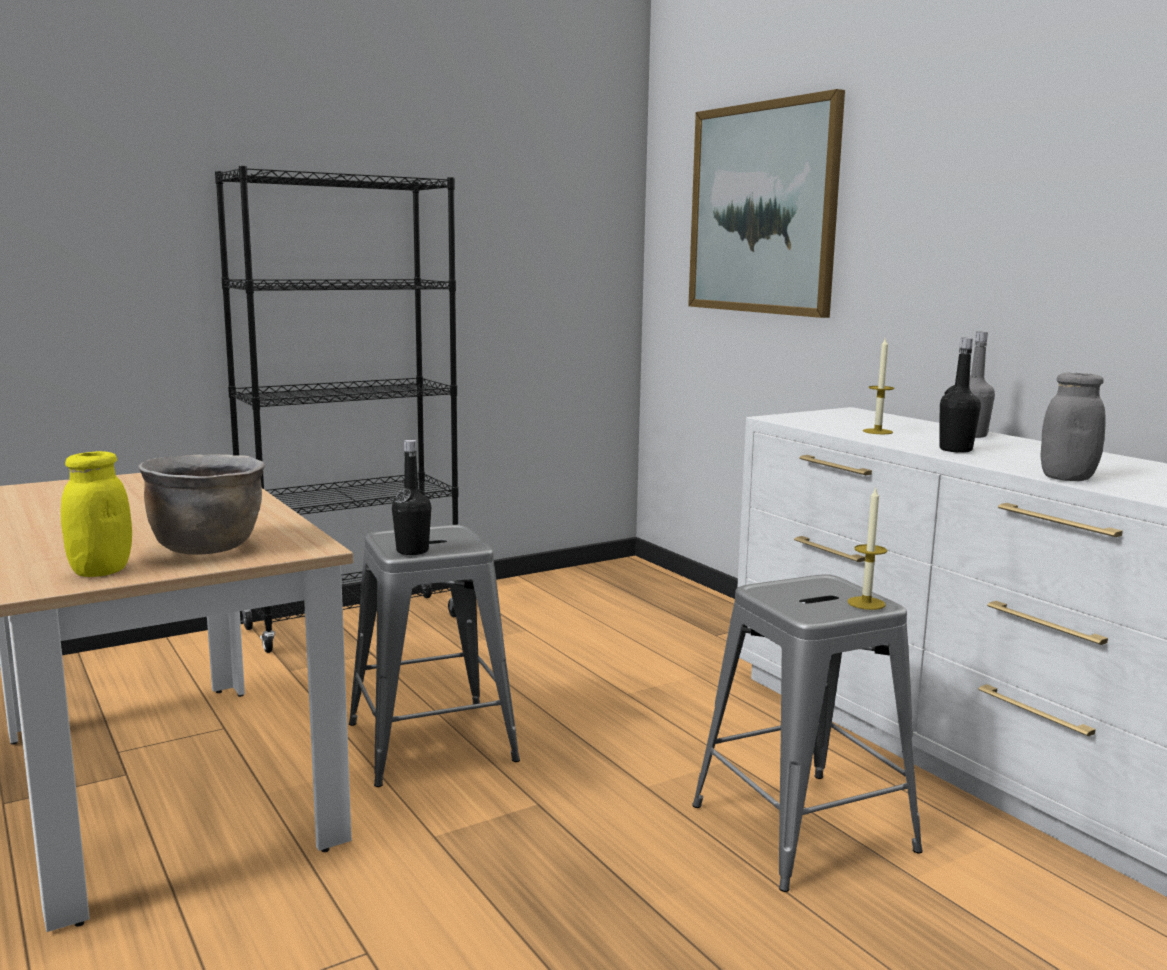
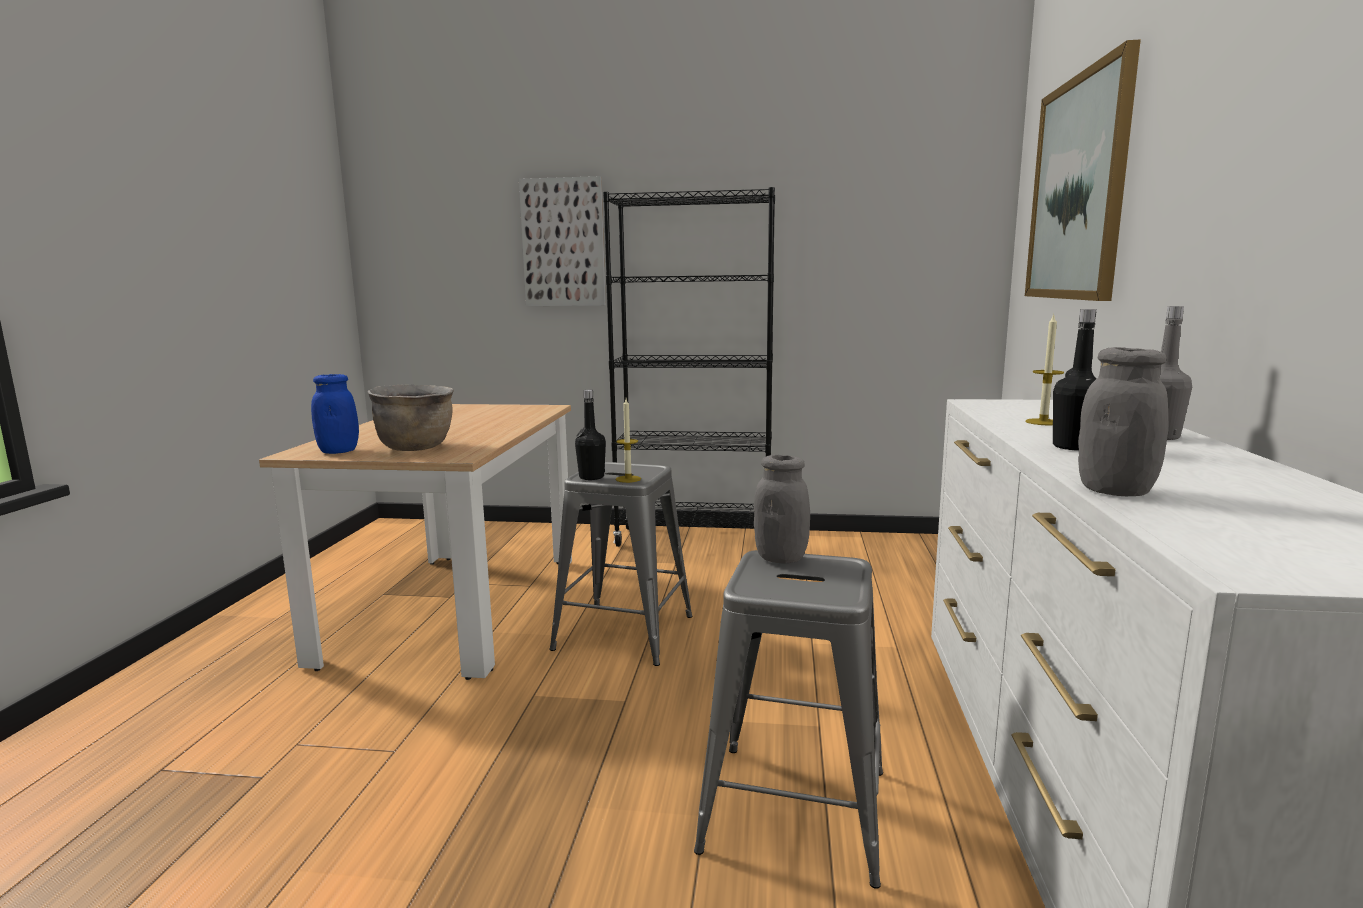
camera: 40 degrees right, 0 degrees up
(101, 571) = (338, 451): yellow jar -> blue jar
(126, 228) = (563, 243): none -> picture
(775, 587) = (781, 558): none -> grey jar
(866, 603) = (830, 592): candle -> candle (628, 479)

